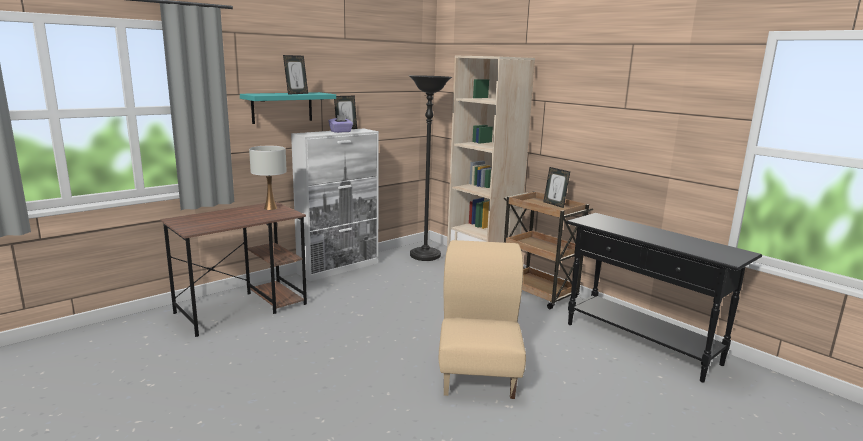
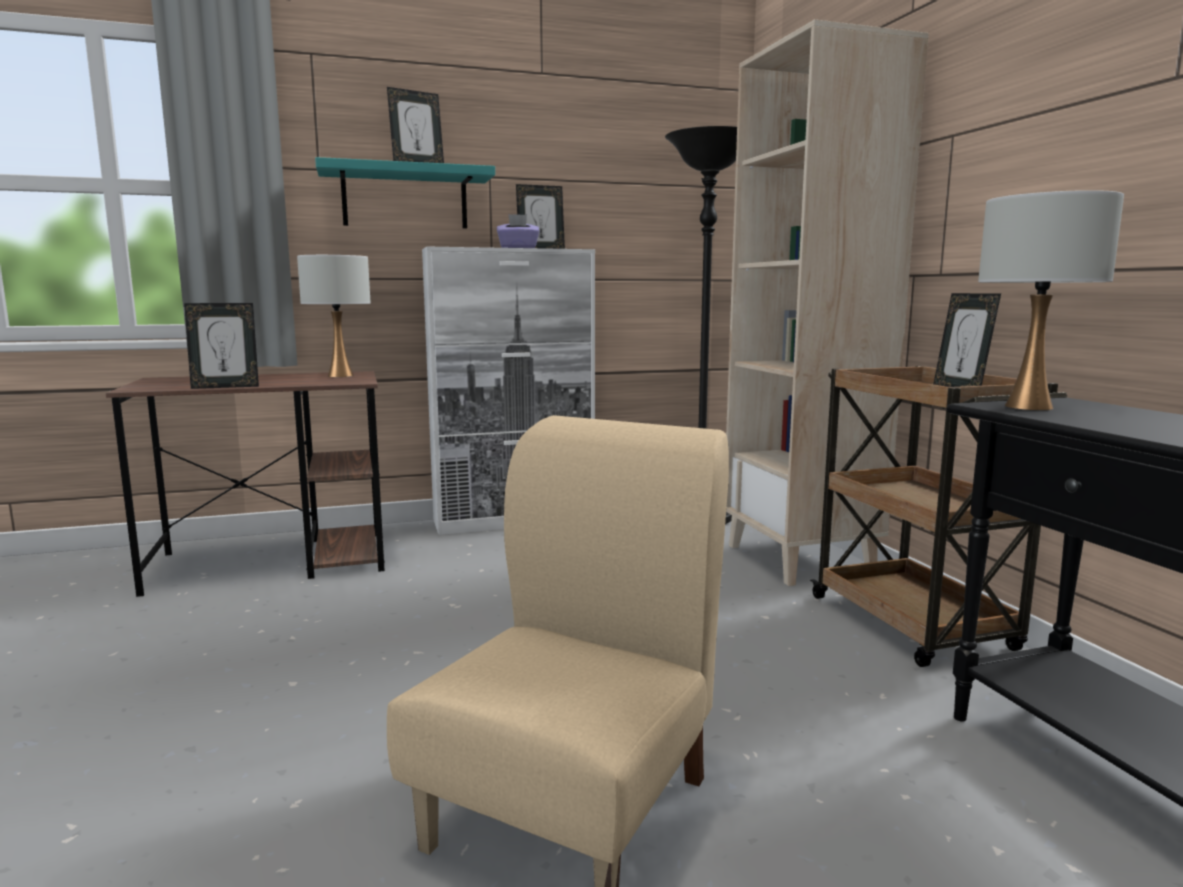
camera: 25 degrees right, 5 degrees down
(236, 224) = (226, 387): none -> picture frame
(590, 221) = (1027, 407): none -> white table lamp

